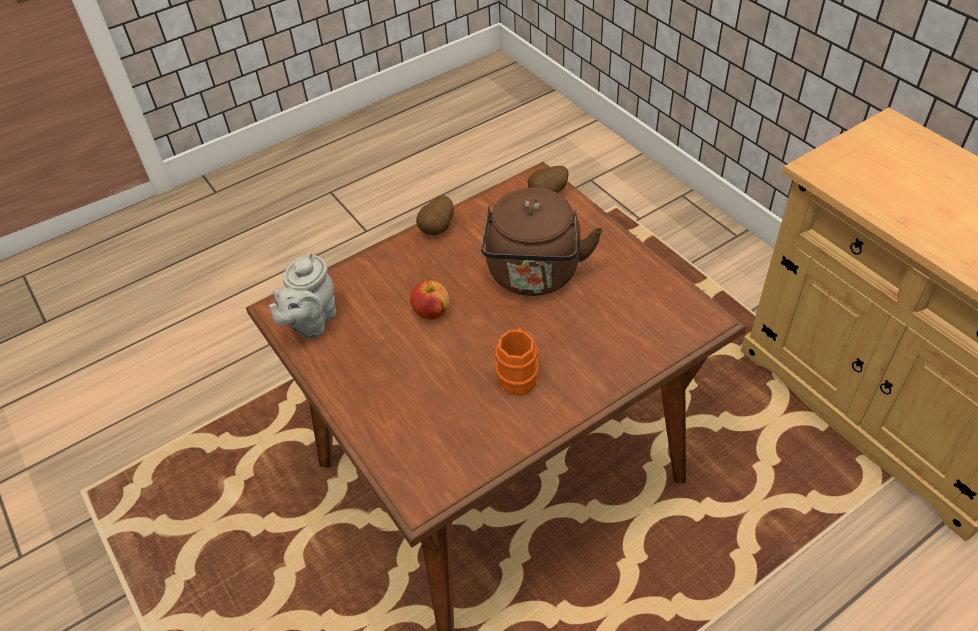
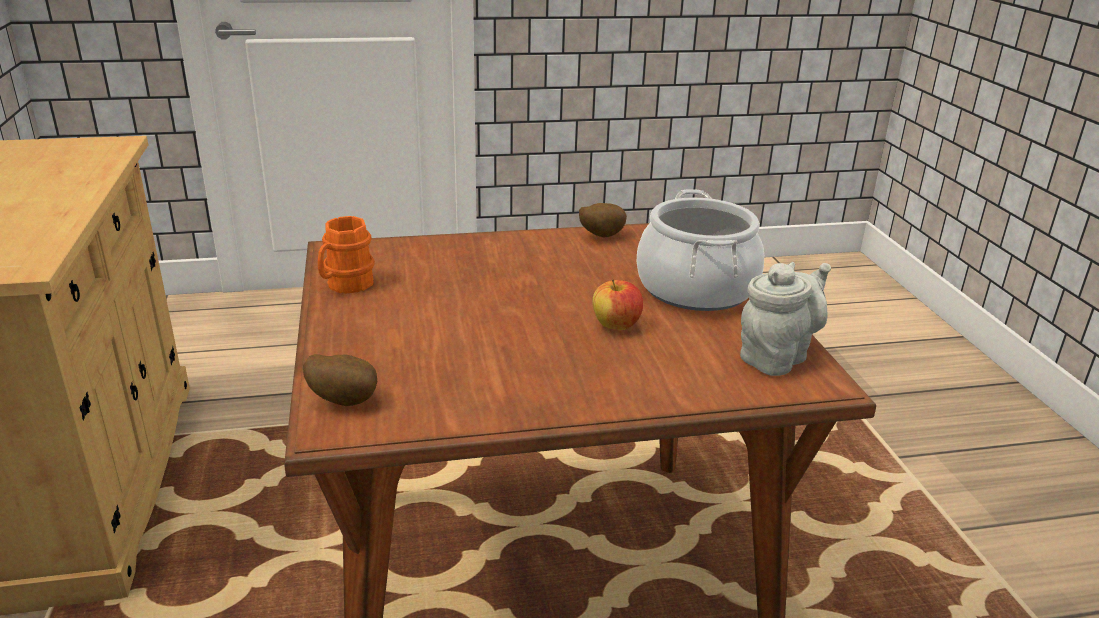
camera: 160 degrees left, 20 degrees down
(386, 385) = (696, 288): none -> cooking pot
(438, 229) = (548, 408): potato -> potato (600, 236)
(518, 374) = (555, 263): orange mug -> orange mug (345, 285)
(534, 276) = (466, 322): brown kettle -> none

